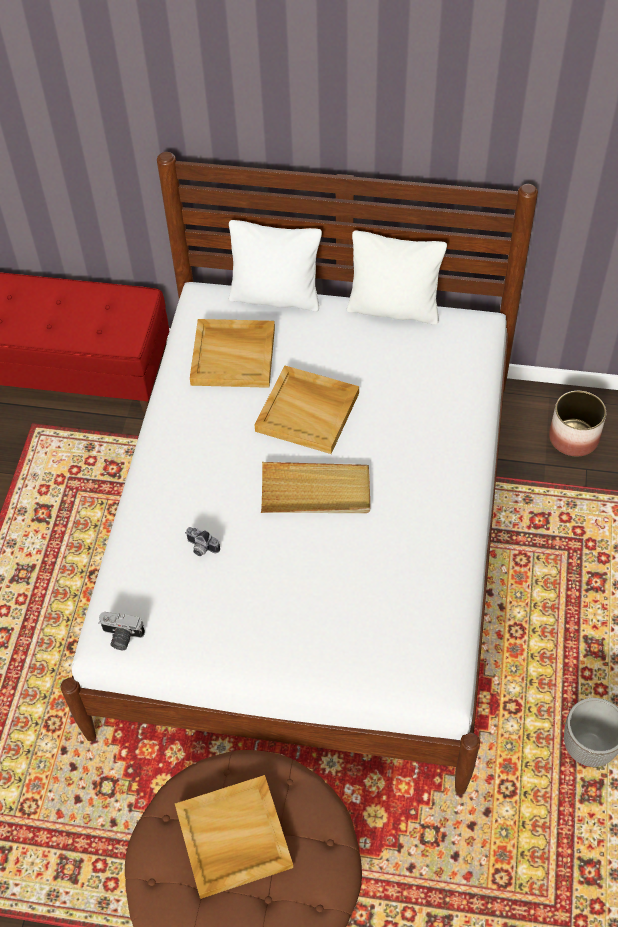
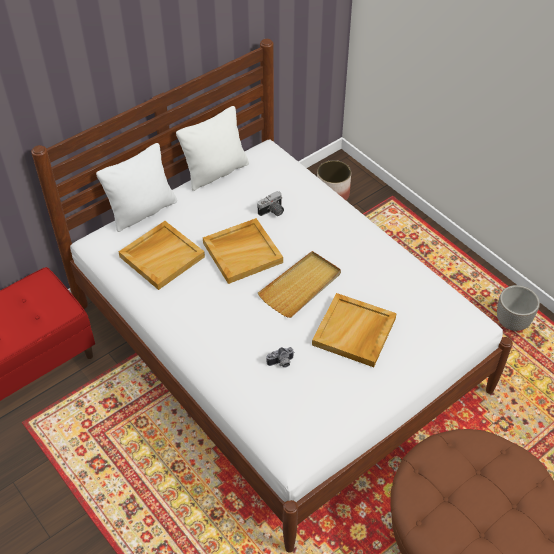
camera: 50 degrees left, 5 degrees down
(121, 637) = (301, 445): camera -> camera (272, 212)
(233, 838) = (465, 495): beige tray -> beige tray (354, 332)

